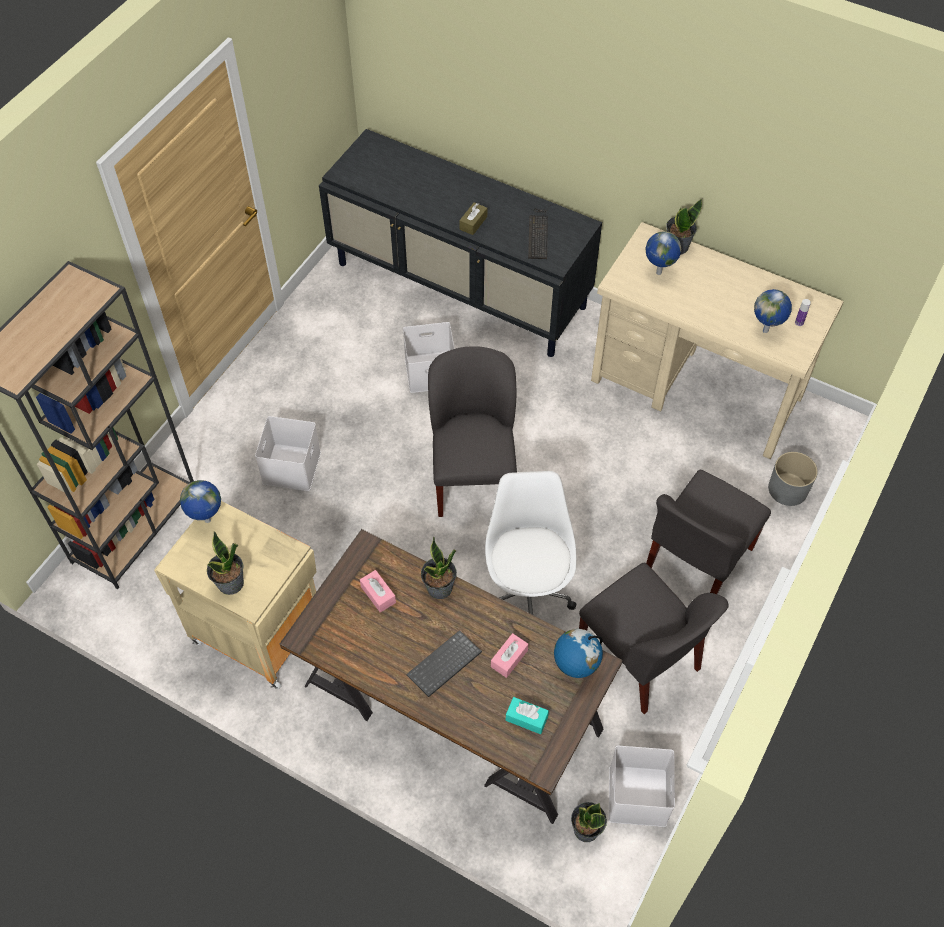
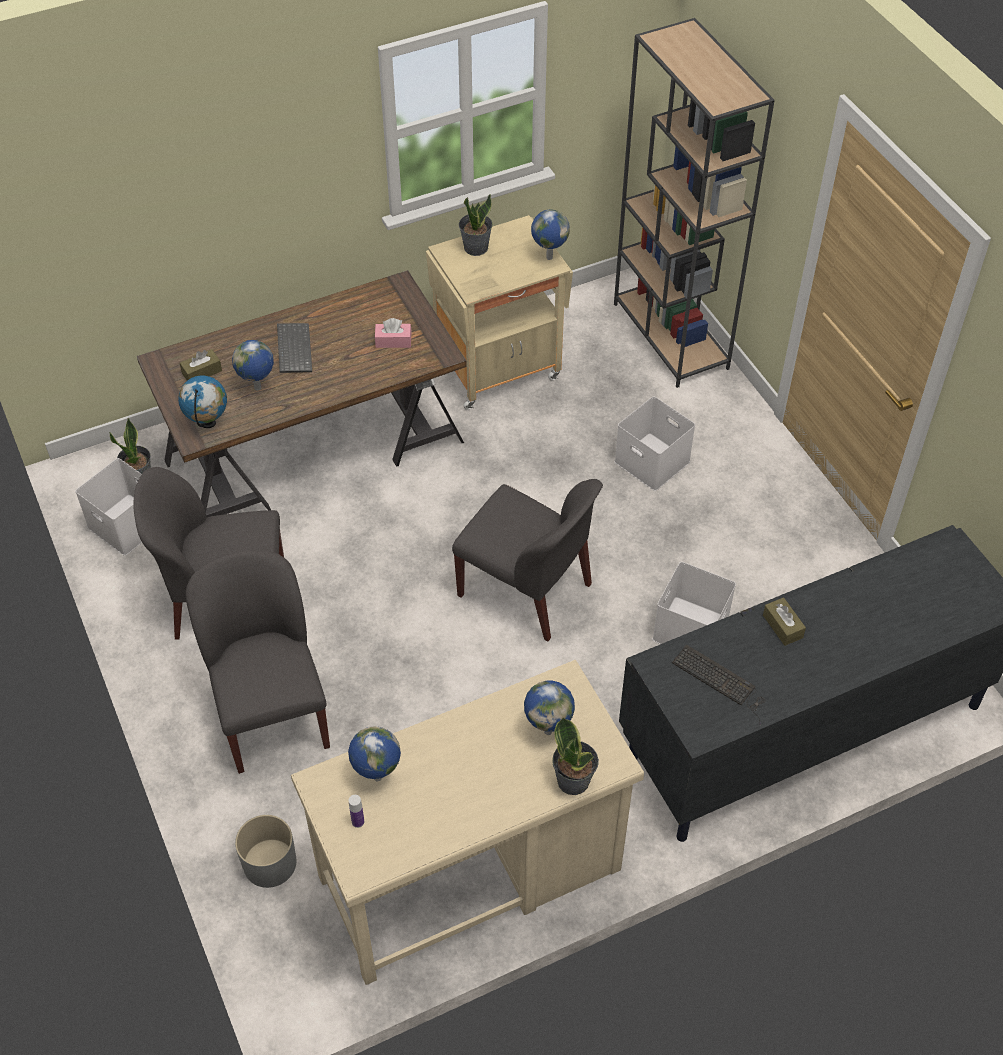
camera: 125 degrees right, 5 degrees down
(439, 588) = (361, 379): potted plant -> none
(509, 658) = (258, 388): pink tissue box -> globe
(526, 718) = (202, 372): turquoise tissue box -> brown tissue box
(527, 596) = (364, 557): white office chair -> none

